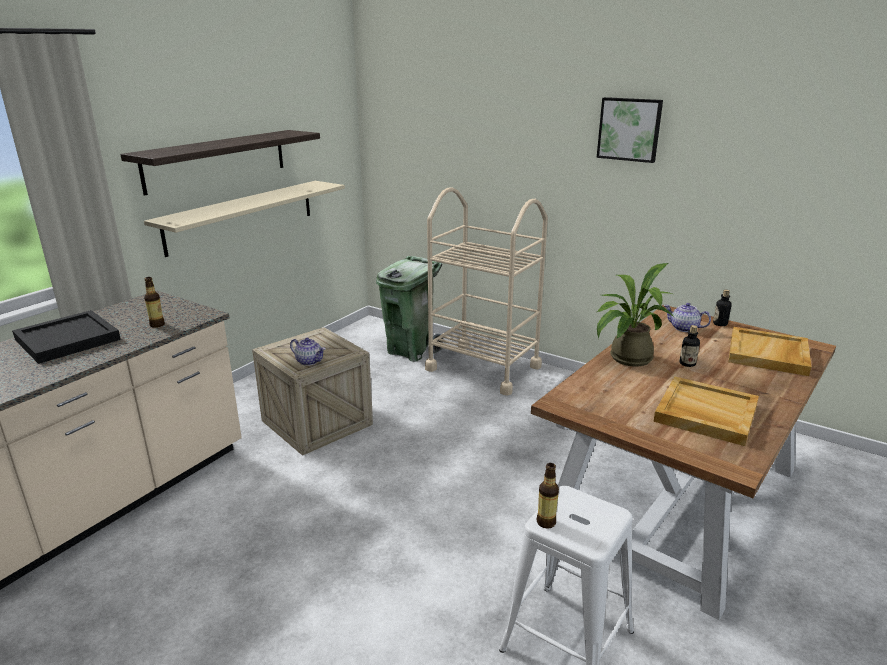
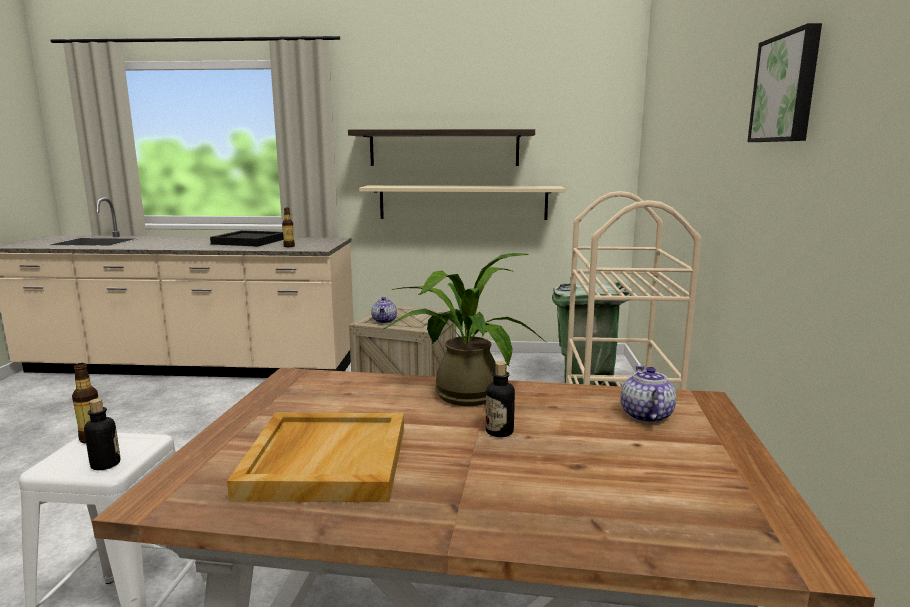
camera: 60 degrees right, 10 degrees down
(720, 324) = (726, 441): bottle -> bottle (105, 464)
(768, 354) = (650, 500): beige tray -> none

